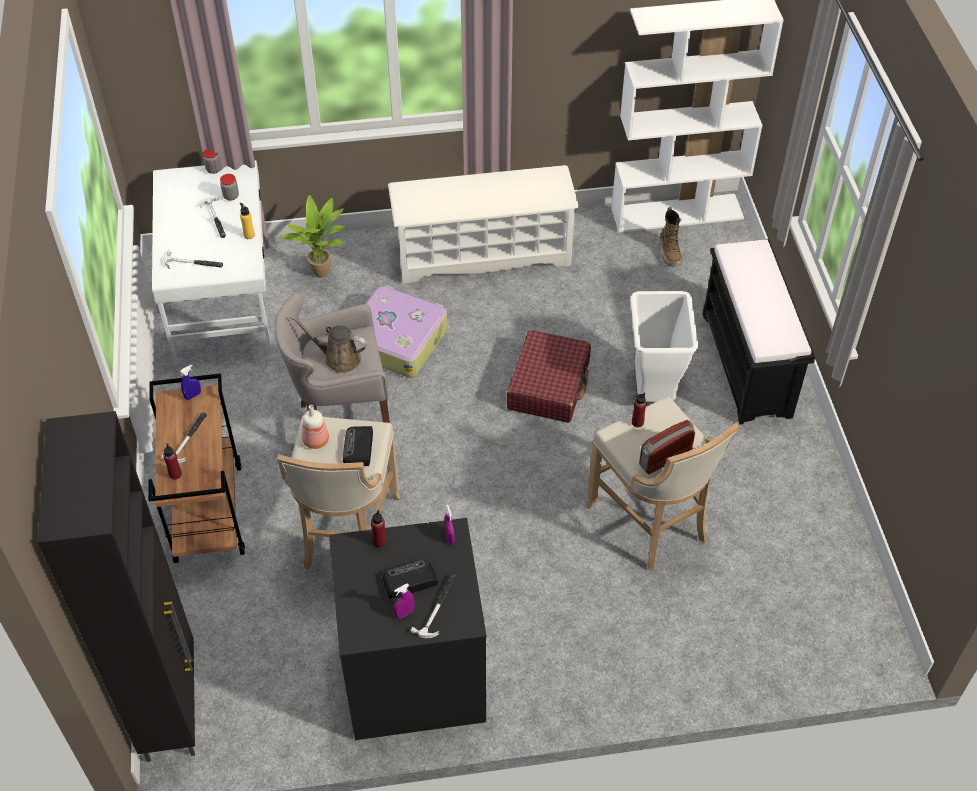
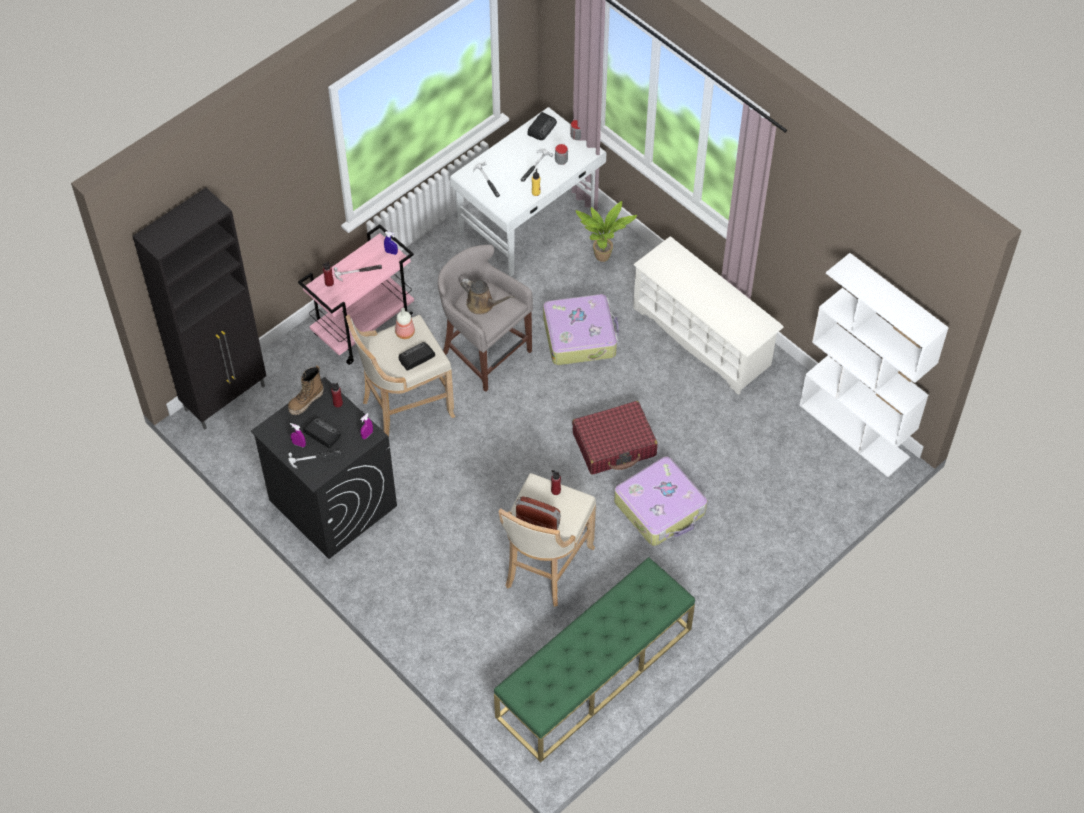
camera: 55 degrees right, 5 degrees up
(174, 188) = (542, 128): none -> radio
(207, 512) = (364, 326): brown cart -> pink cart
(338, 358) = (482, 304): brown watering can -> brown watering can turned 135 degrees clockwise
(652, 391) = (660, 508): white trash can -> suitcase
(669, 253) = (806, 448): boot -> boot (306, 402)
(747, 365) = (736, 554): black bench -> none
(808, 552) = (594, 673): none -> green bench

